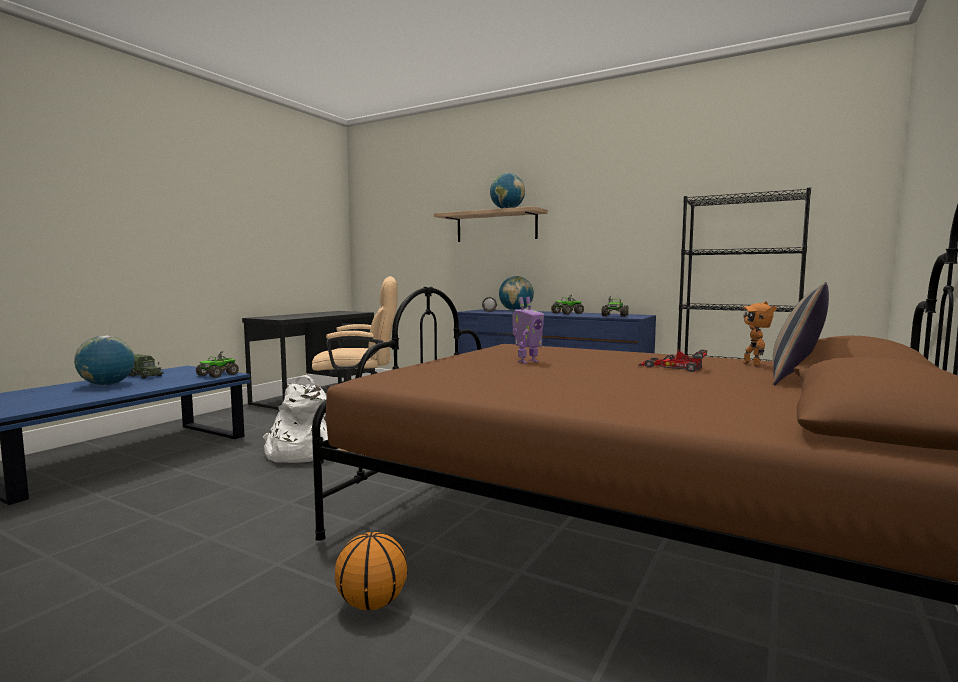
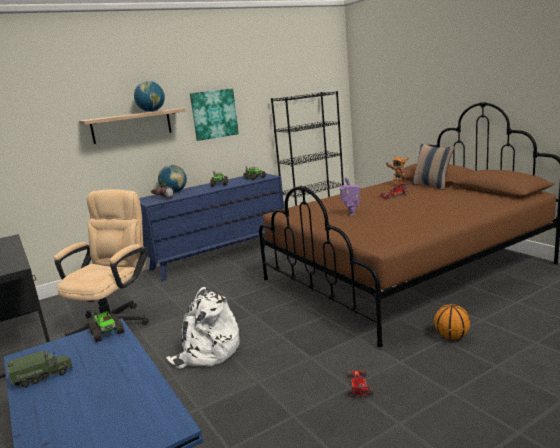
camera: 60 degrees left, 10 degrees up
(107, 385) = (76, 392): globe -> none
(213, 542) = (358, 385): none -> toy car
(597, 220) = (214, 114): none -> picture

